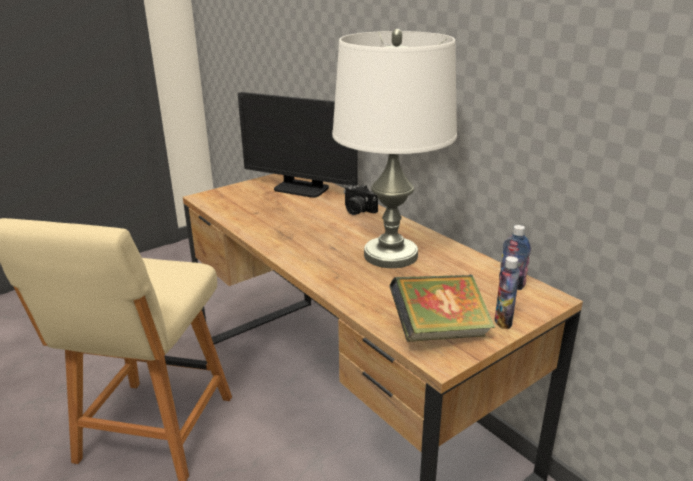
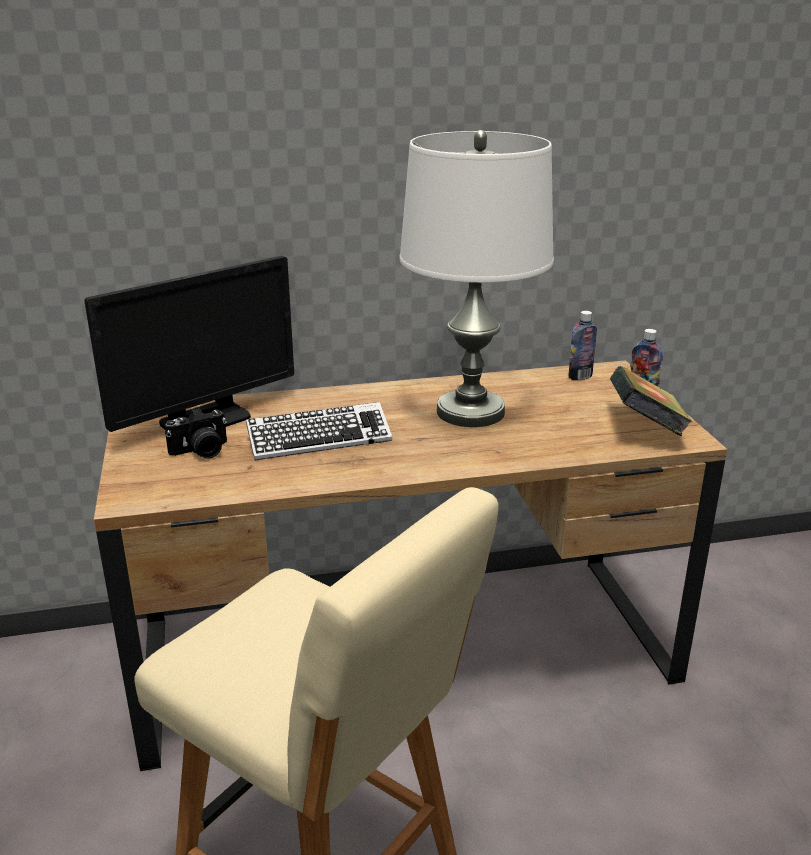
camera: 65 degrees left, 0 degrees up
(304, 220) = (319, 439): none -> keyboard
(357, 210) = (329, 402): camera -> camera (201, 451)

